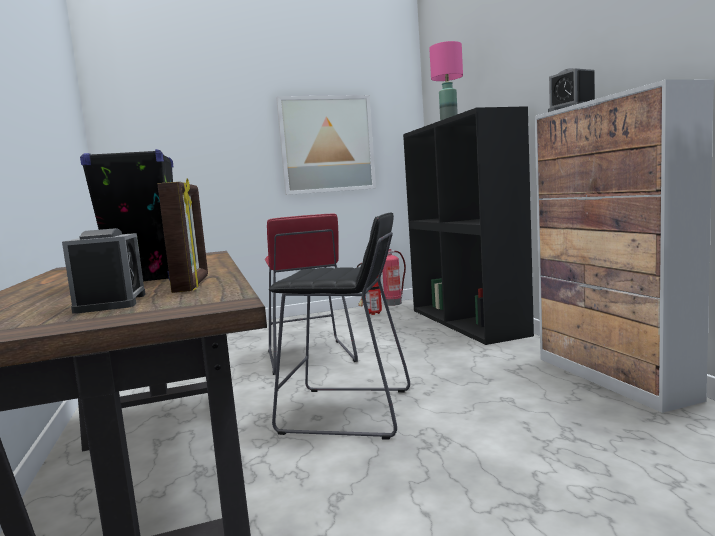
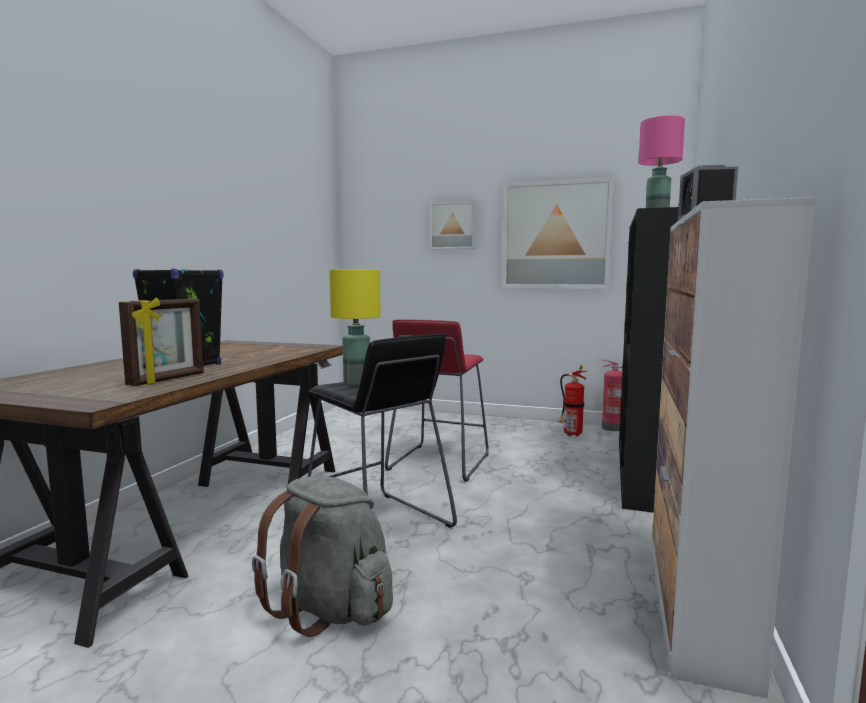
camera: 35 degrees right, 0 degrees up
(111, 303) = (90, 384): alarm clock -> none
(229, 137) = (453, 226): none -> picture
(312, 274) = (357, 384): none -> yellow table lamp
(424, 475) = (330, 608): none -> grey backpack

